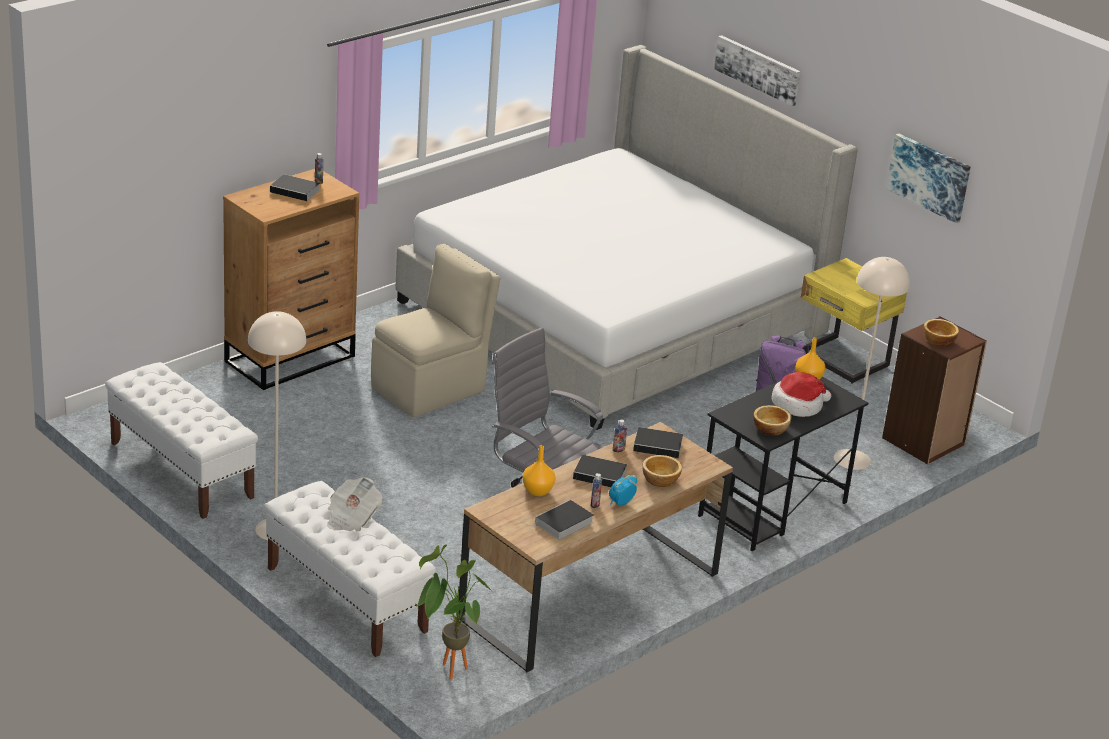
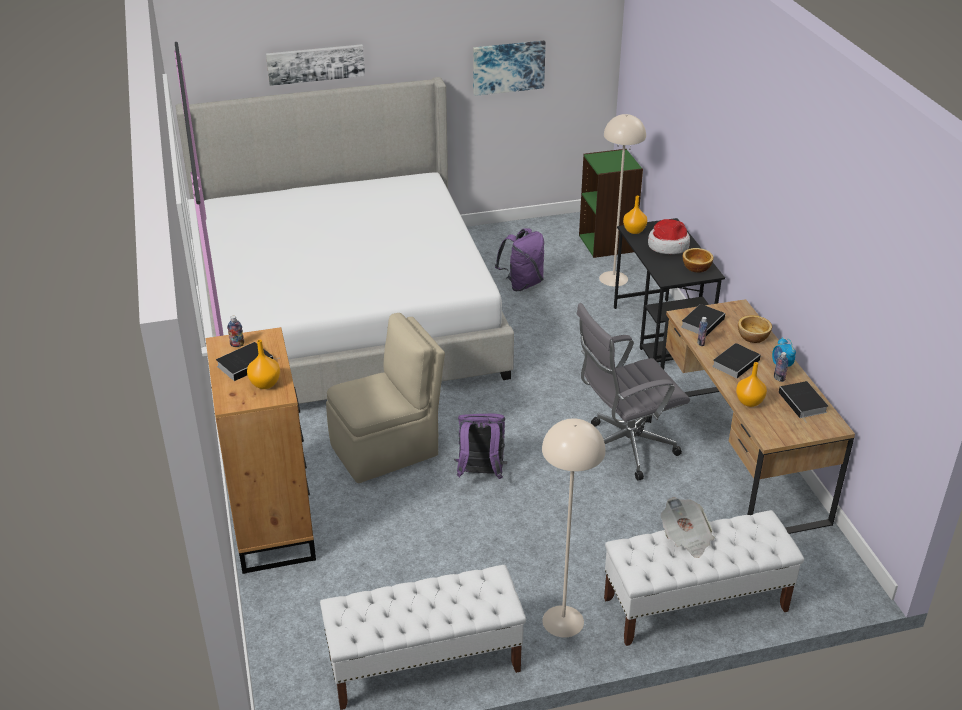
camera: 60 degrees left, 5 degrees up
(276, 205) = (265, 384): none -> orange vase
(431, 388) = (387, 449): beige chair -> beige chair turned 75 degrees clockwise
(436, 445) = (480, 474): none -> purple backpack
(446, 670) = (819, 572): potted plant -> none
(842, 361) = (485, 239): yellow nightstand -> none
(924, 442) = (607, 243): brown bookcase -> green bookcase
(938, 340) = (616, 164): bowl -> none

